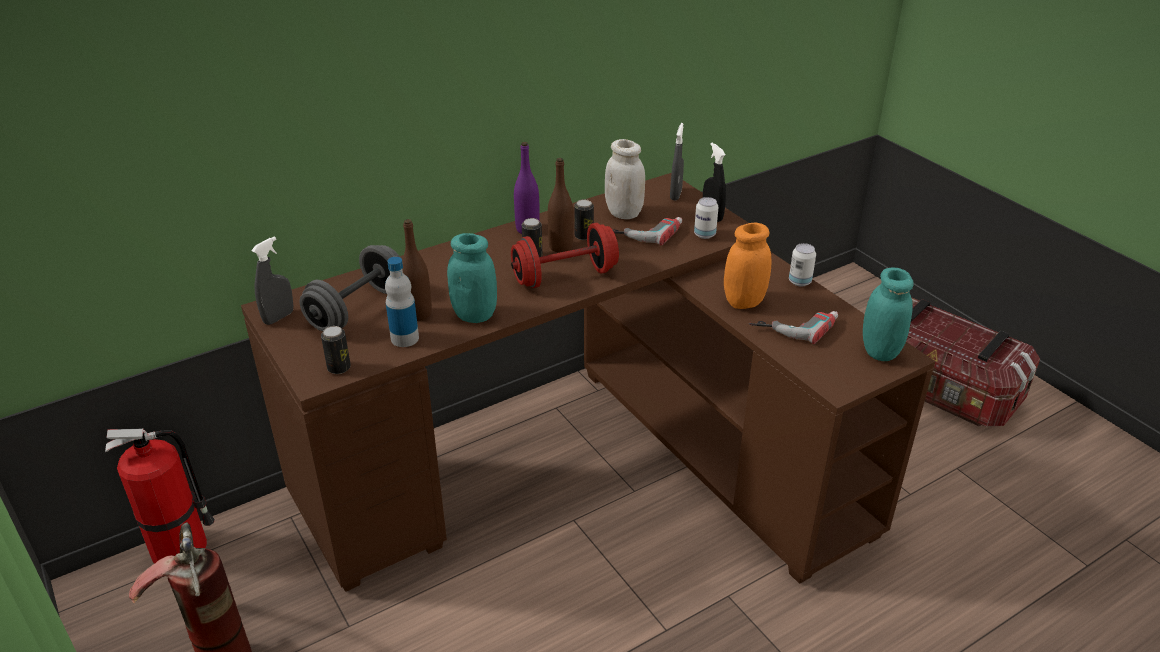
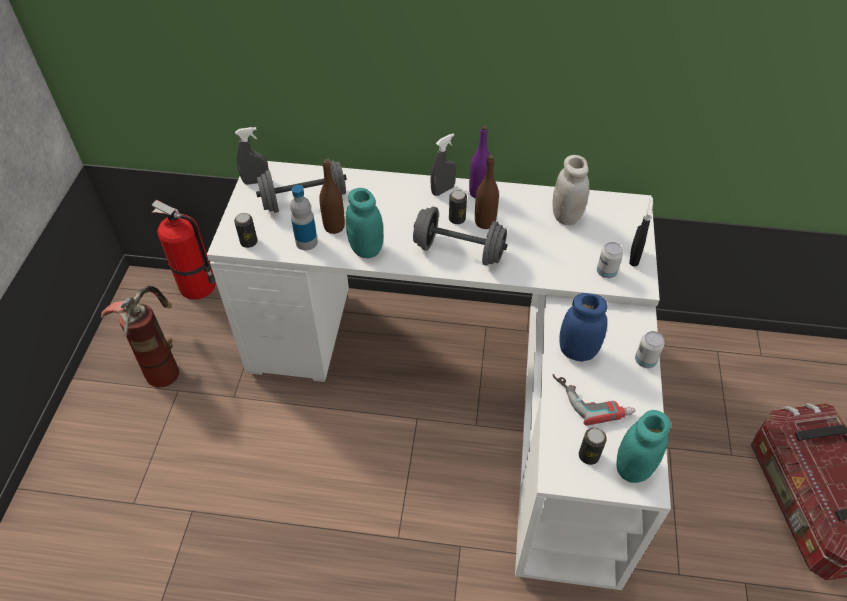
camera: 40 degrees right, 15 degrees up
(565, 276) = (459, 251): red dumbbell -> grey dumbbell
(584, 236) = (512, 221): can -> can (588, 456)
(589, 462) = (467, 383): brown desk -> white desk
(644, 231) = (562, 242): power drill -> none
(675, 194) = (628, 220): grey spray bottle -> grey spray bottle (443, 190)
(744, 302) = (577, 351): orange jar -> blue jar

